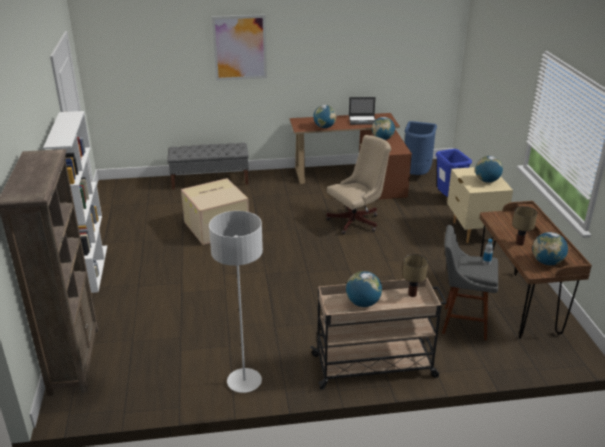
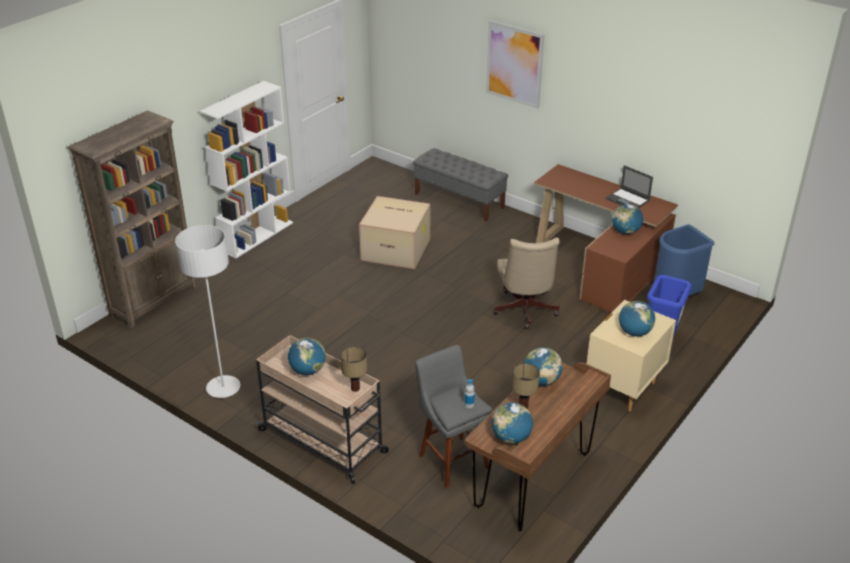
camera: 45 degrees right, 5 degrees up
(324, 127) = (573, 190): globe -> globe (541, 380)
(357, 221) = (525, 312): beige office chair -> beige office chair turned 75 degrees clockwise

